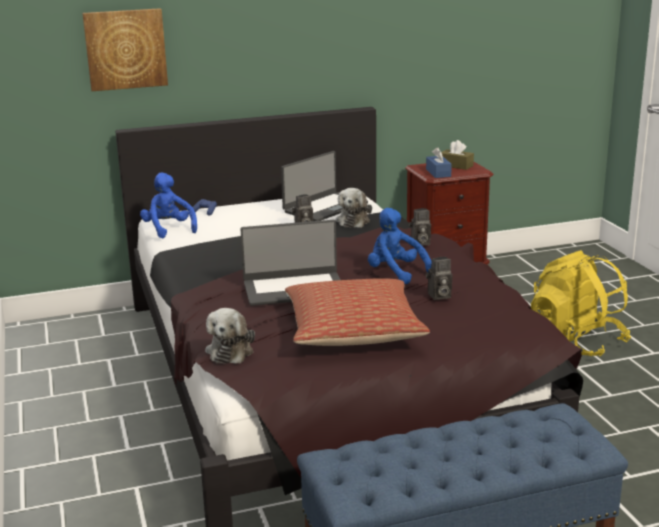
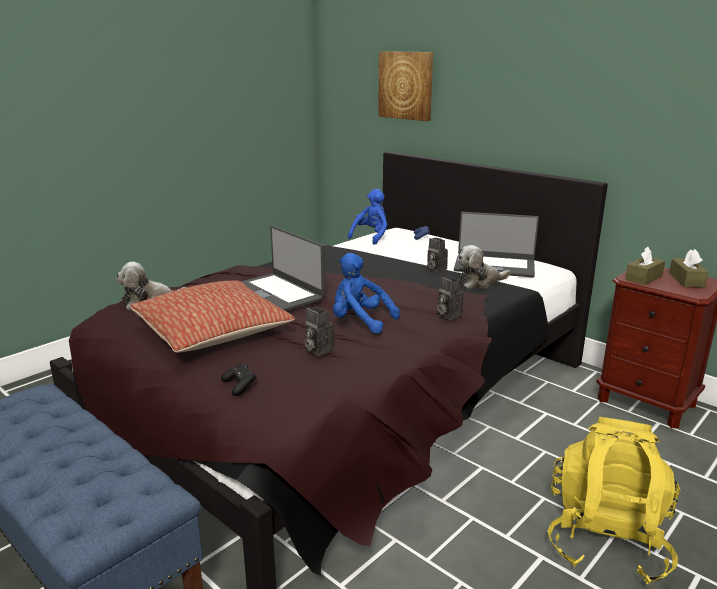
camera: 60 degrees right, 0 degrees up
(395, 273) = (360, 321): blue plush toy -> blue plush toy turned 75 degrees counterclockwise
(438, 173) = (643, 278): blue tissue box -> brown tissue box
(472, 334) = (240, 385): none -> black game controller

